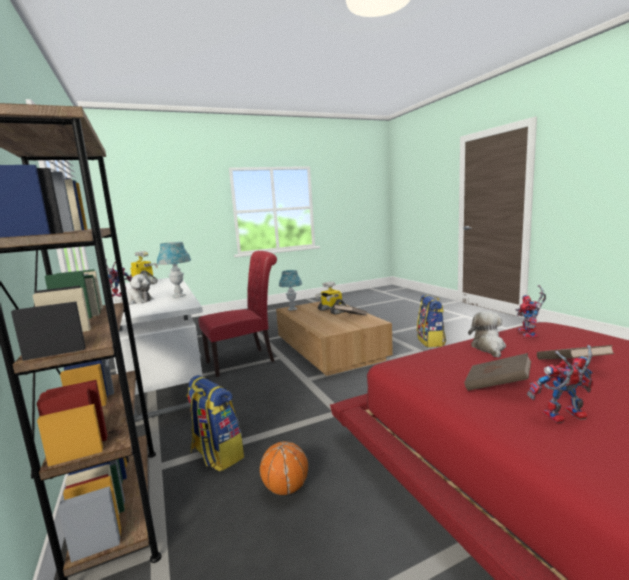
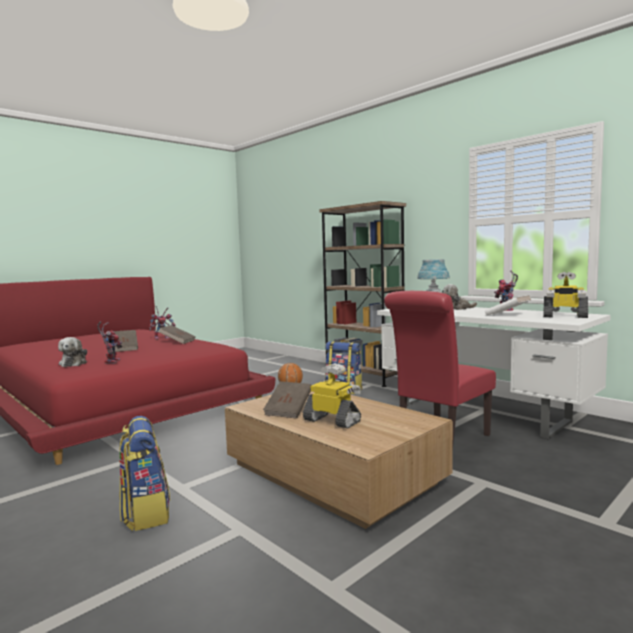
camera: 160 degrees right, 5 degrees down
(158, 287) = (507, 315): none -> white book
(292, 309) = (415, 420): blue table lamp -> none
(488, 348) = (158, 353): plush toy -> plush toy (74, 363)

